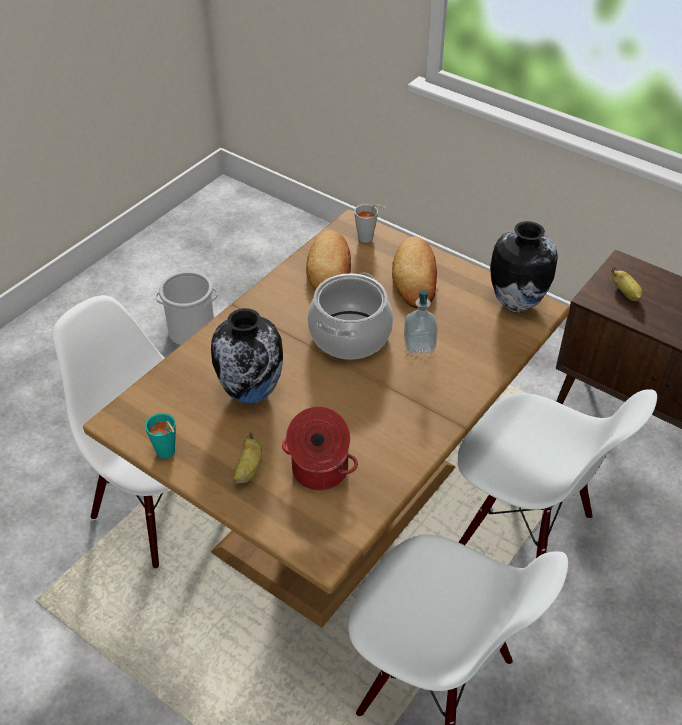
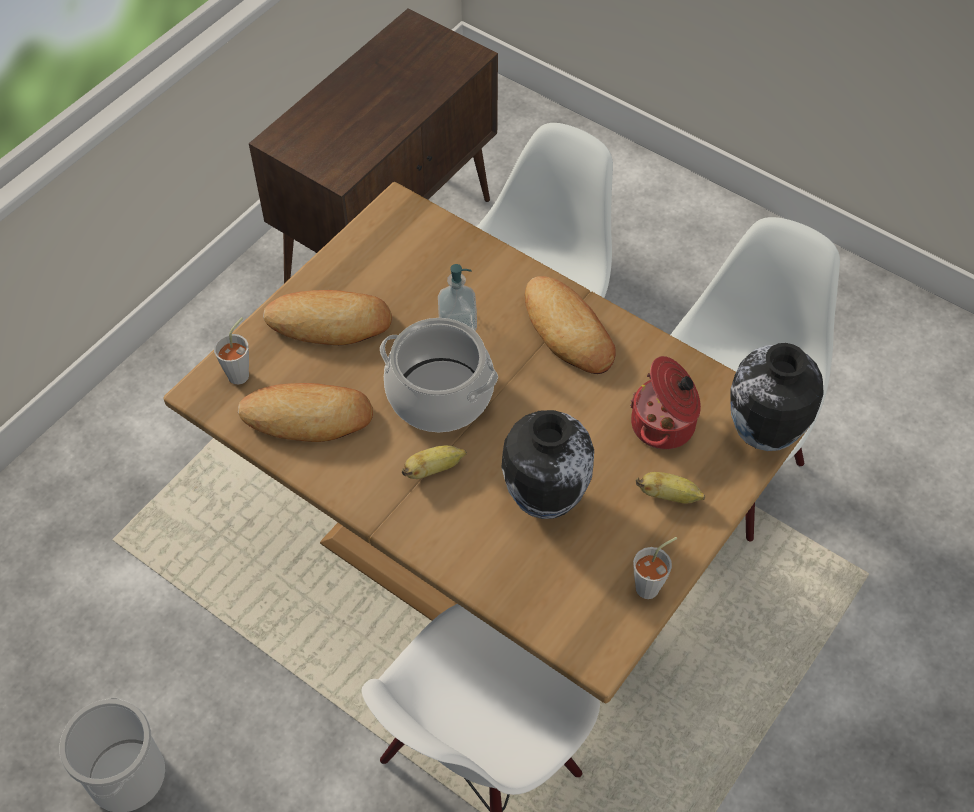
camera: 90 degrees left, 10 degrees up
(167, 454) = (652, 585): turquoise cup -> grey cup
(418, 411) = (568, 330): none -> bread
(516, 303) = (386, 227): vase -> vase (762, 435)
(626, 294) = (333, 145): banana -> banana (433, 469)

